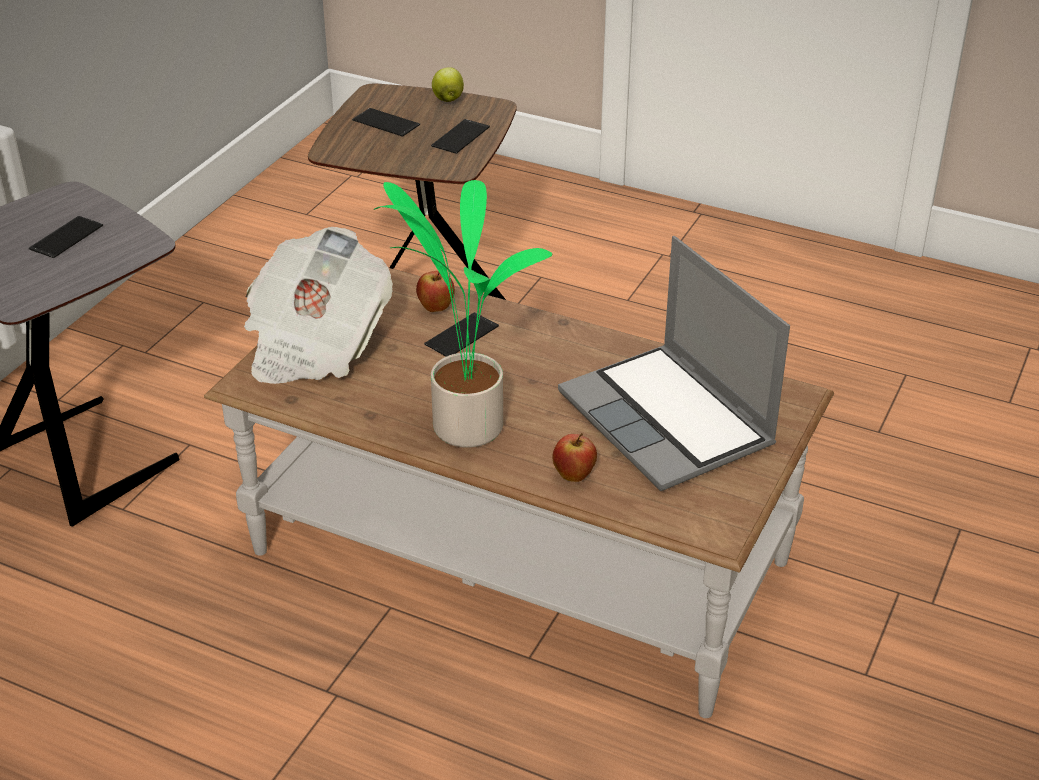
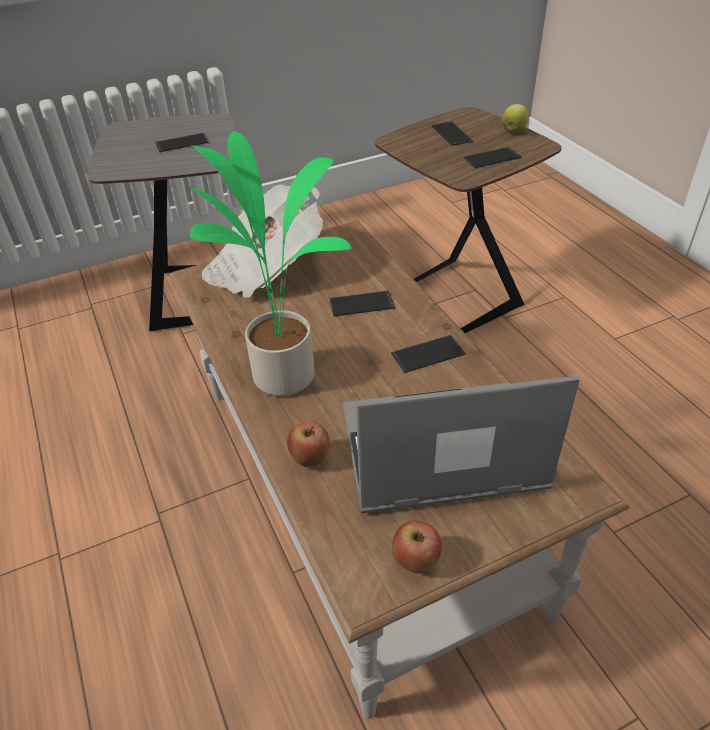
camera: 40 degrees right, 5 degrees up
(436, 308) = (367, 277): apple -> apple (416, 562)
(574, 352) = (428, 354): none -> phone
(669, 421) = (438, 452): laptop -> laptop turned 75 degrees clockwise

